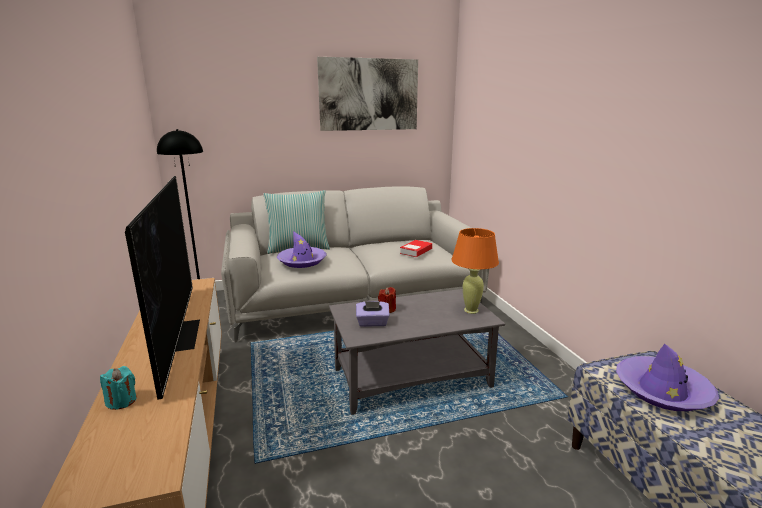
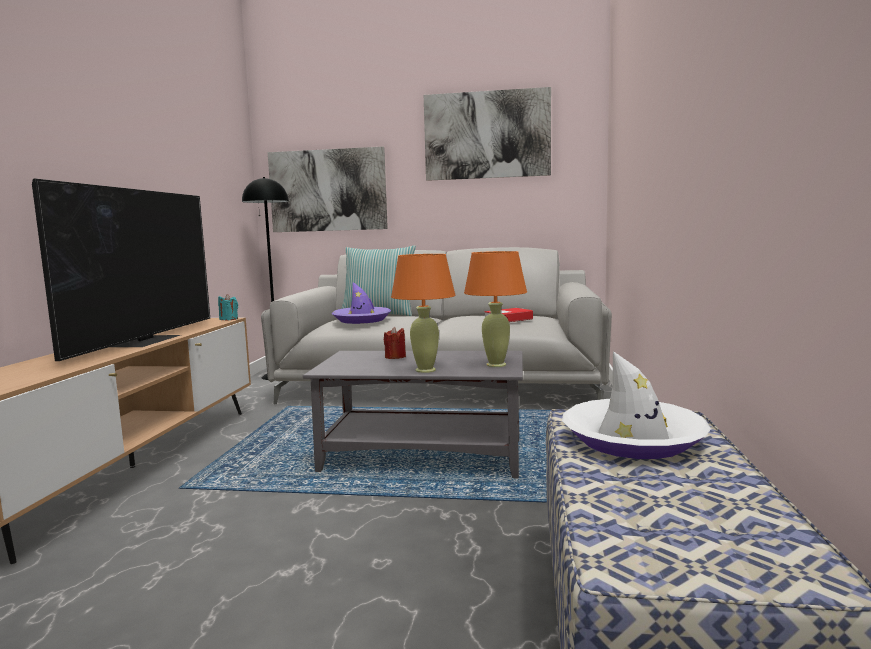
camera: 25 degrees right, 10 degrees down
(121, 401) = (36, 363): turquoise candle -> turquoise candle (229, 319)
(230, 137) = (327, 190): none -> picture
(372, 323) = (360, 363): purple tissue box -> none
(433, 325) = (425, 370): none -> orange table lamp
(662, 390) = (633, 440): purple hat -> white hat

